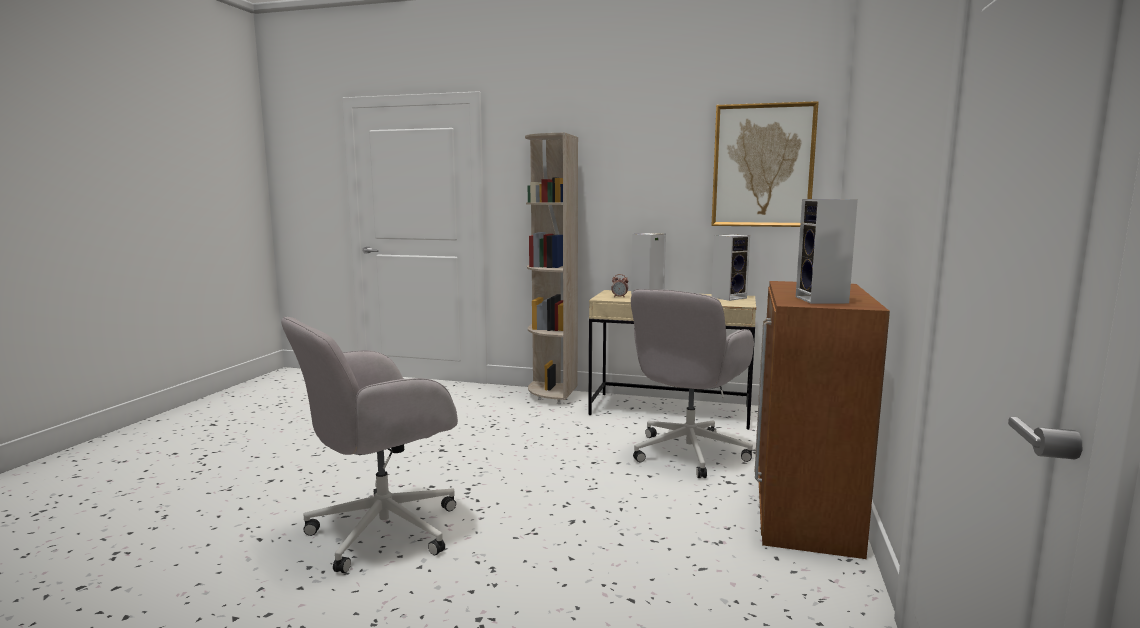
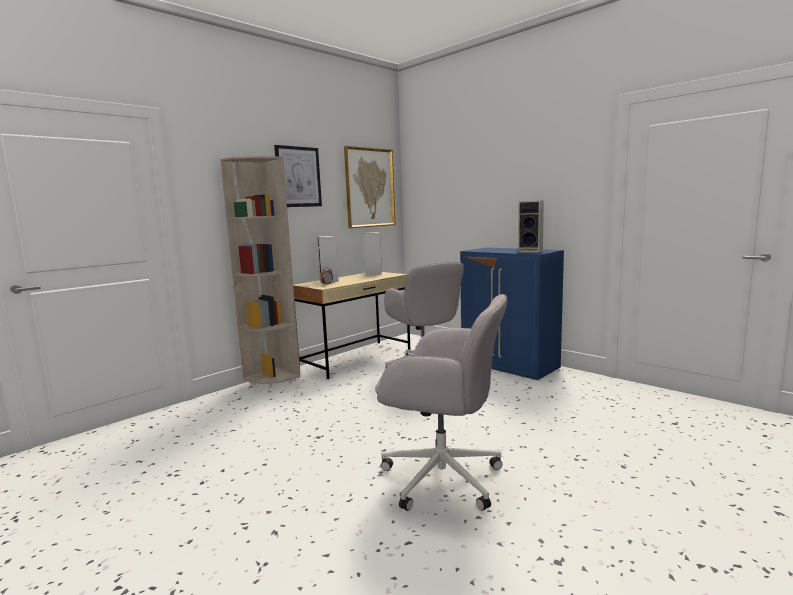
camera: 60 degrees left, 0 degrees up
(382, 531) = (443, 478): grey office chair -> grey office chair turned 60 degrees counterclockwise
(633, 153) = (298, 177): none -> picture
(804, 509) = (510, 364): brown cabinet -> blue cabinet

